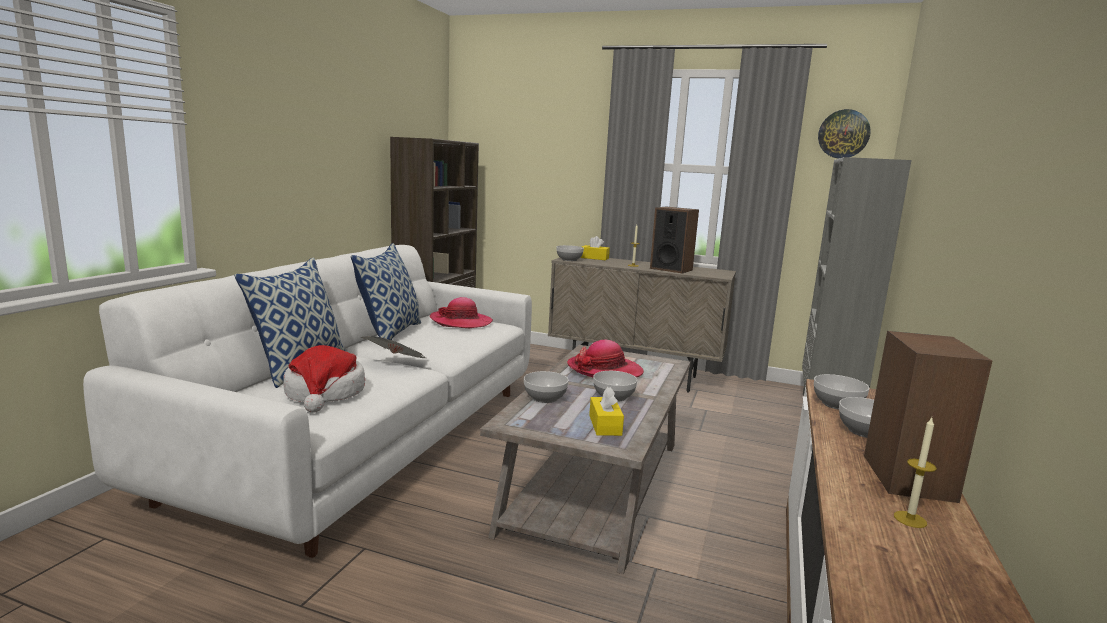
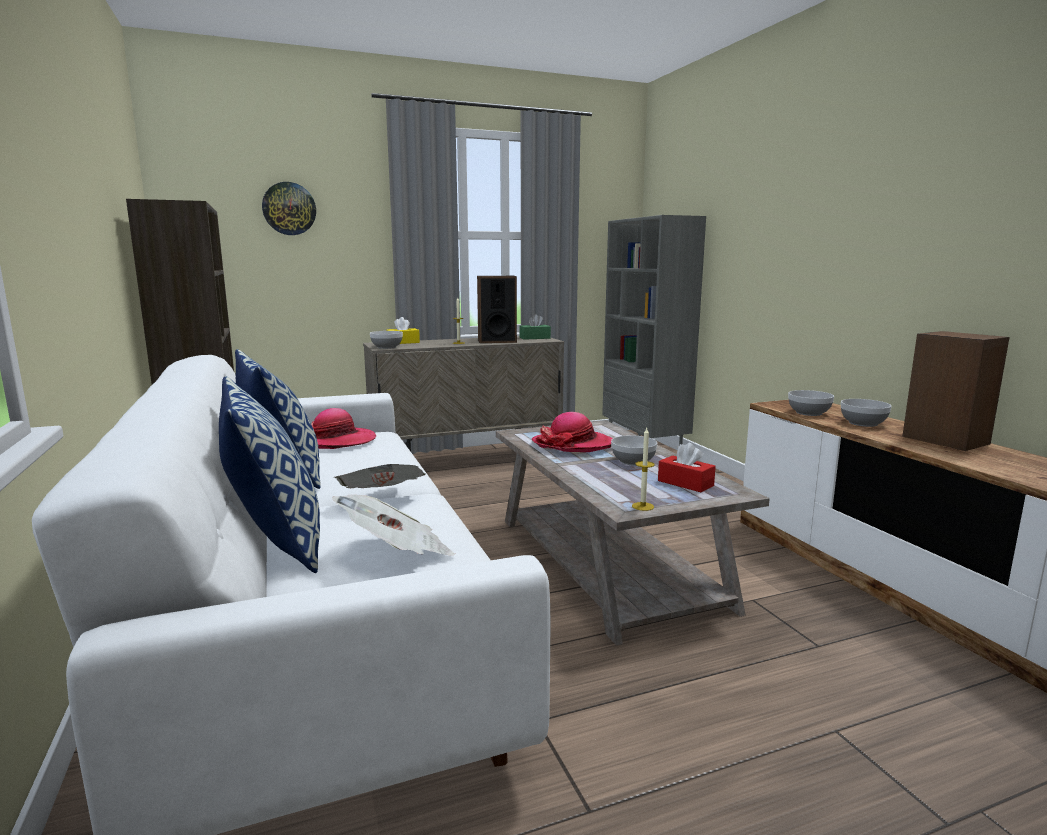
camera: 40 degrees left, 0 degrees up
(325, 393) = (397, 553): hat -> newspaper
(545, 397) = (593, 480): bowl -> none
(605, 425) = (685, 483): yellow tissue box -> red tissue box
(715, 272) = (535, 338): none -> green tissue box
(843, 134) = (605, 198): wall clock -> wall clock (289, 209)
(910, 519) = (1006, 459): candle -> candle (643, 506)

